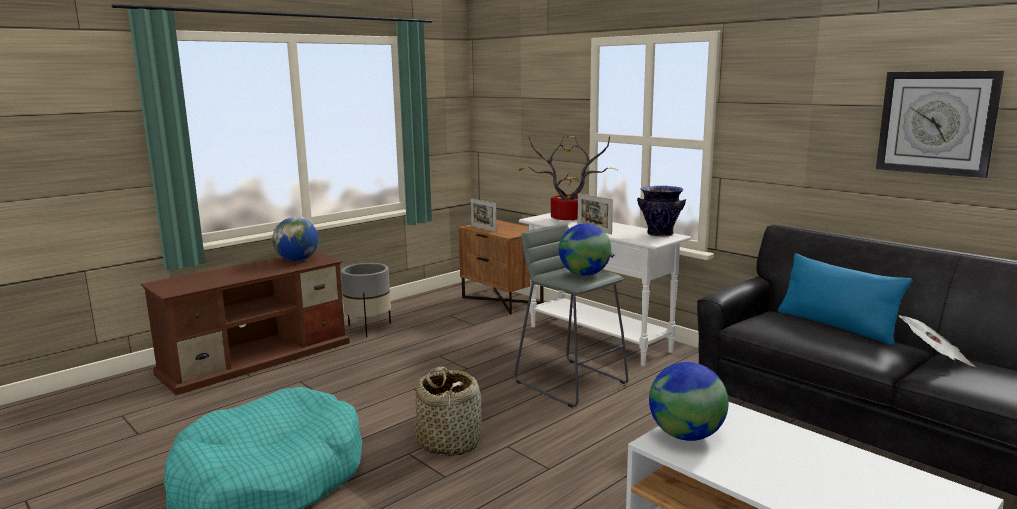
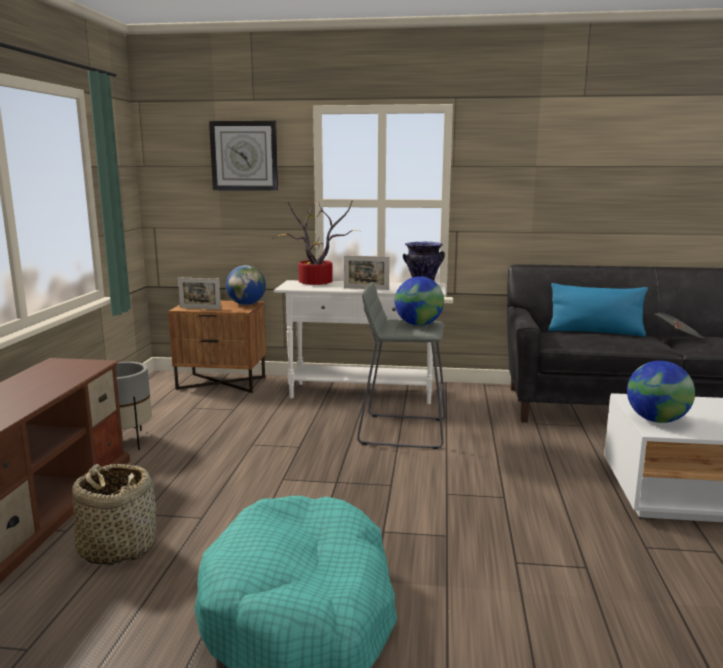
camera: 40 degrees left, 0 degrees up
(297, 260) = (59, 370): globe -> globe (246, 304)
(449, 442) = (399, 509): basket -> basket (117, 547)
(936, 122) = (629, 177): wall clock -> wall clock (244, 156)

